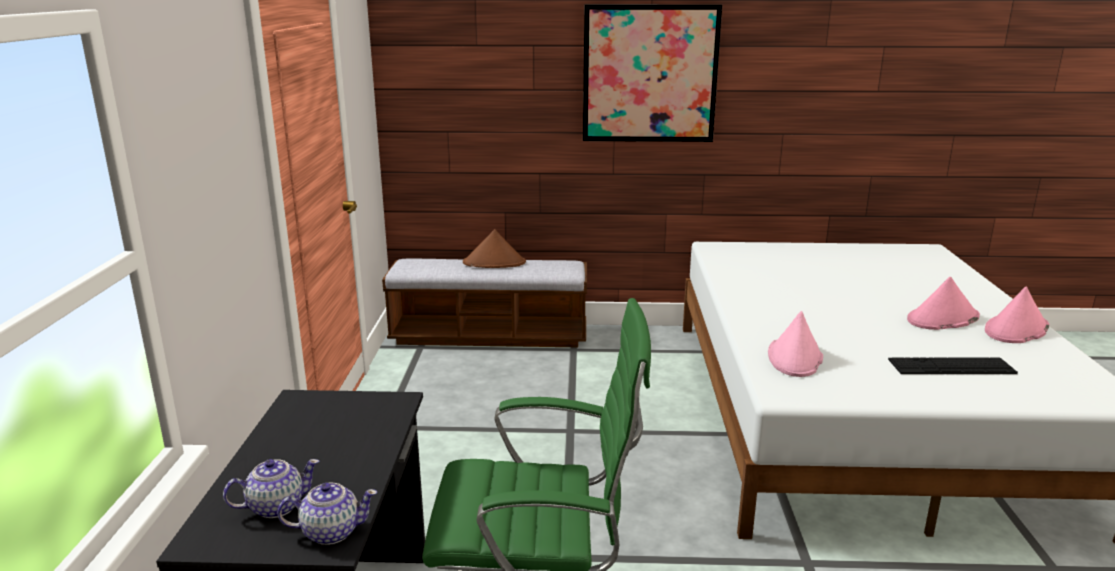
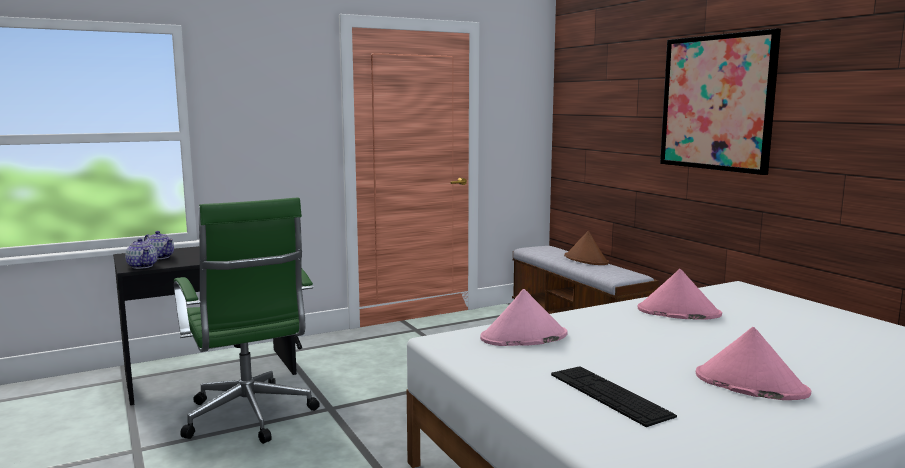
camera: 60 degrees right, 10 degrees down
(1016, 330) = (801, 424): pink hat -> pink hat (678, 312)

